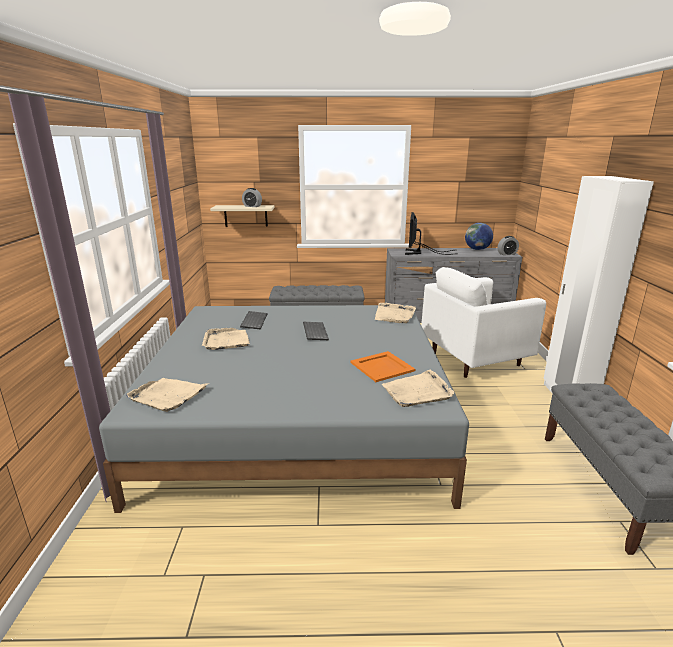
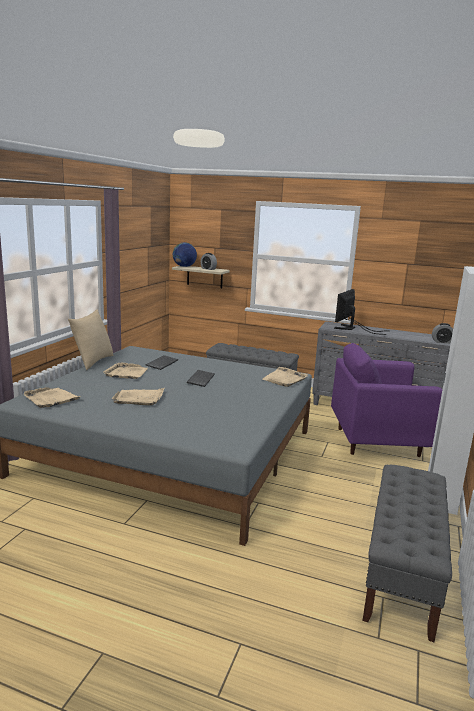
camera: 20 degrees right, 5 degrees down
(171, 334) = (93, 361): none -> beige pillow
(382, 366) = (225, 413): orange tray -> none
(417, 391) = (231, 434): beige tray -> beige tray (139, 398)
(474, 359) = (376, 442): white armchair -> purple armchair
(477, 249) = (416, 334): globe -> globe (184, 266)

